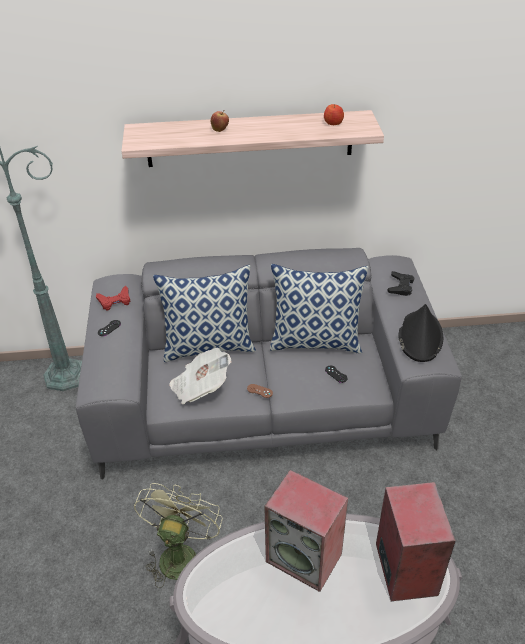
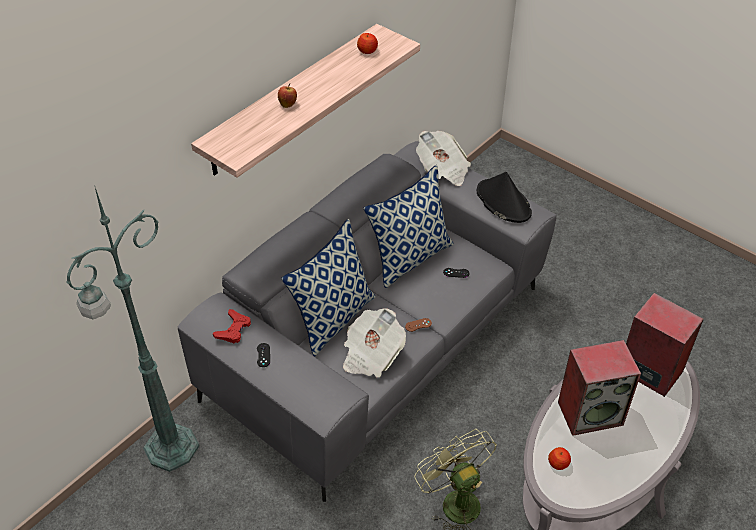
camera: 45 degrees left, 5 degrees up
(226, 573) = (558, 463): none -> apple
(400, 286) = (443, 169): black game controller -> newspaper

